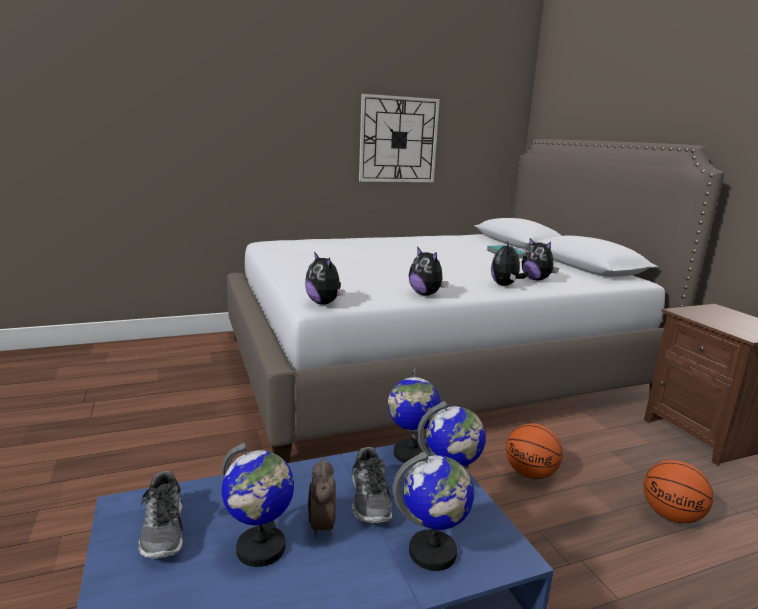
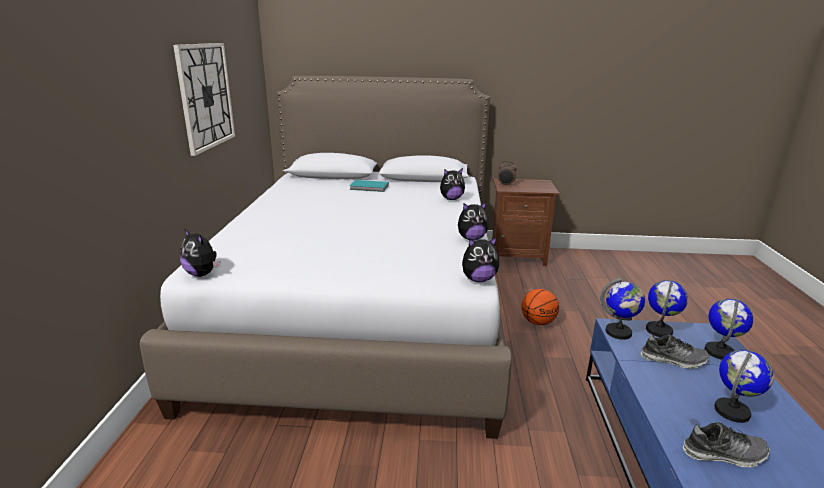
camera: 65 degrees left, 5 degrees up
(321, 526) = (704, 384): alarm clock -> alarm clock (505, 185)
(505, 285) = (460, 210): plush toy -> plush toy (202, 274)
(672, 516) = (586, 297): basketball -> none

